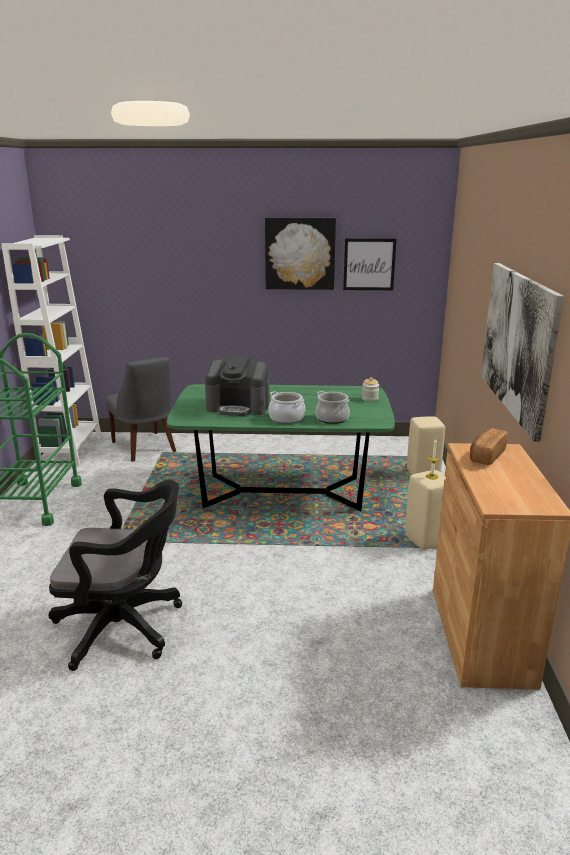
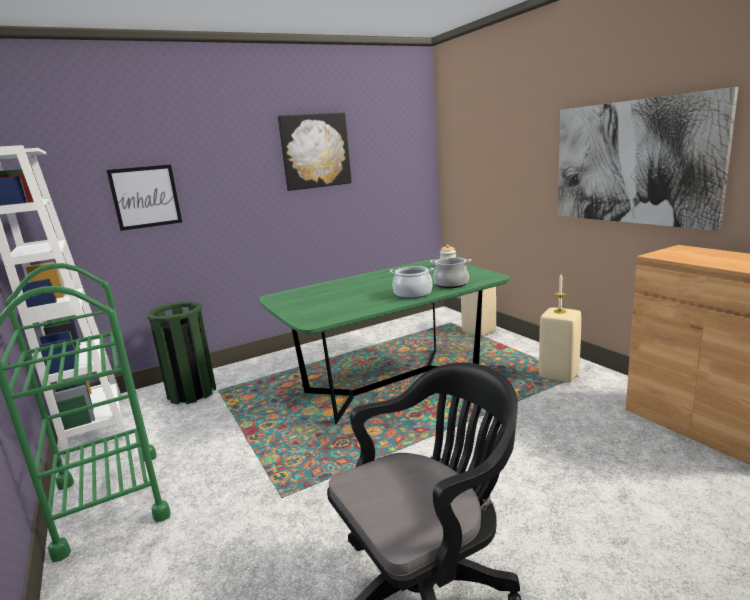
camera: 30 degrees left, 5 degrees down
(145, 448) = (192, 392): grey chair -> green trash can
(238, 407) = (348, 298): coffee machine -> none
(369, 264) = (376, 156): picture -> picture (145, 197)
(486, 456) = (685, 254): bread -> none

